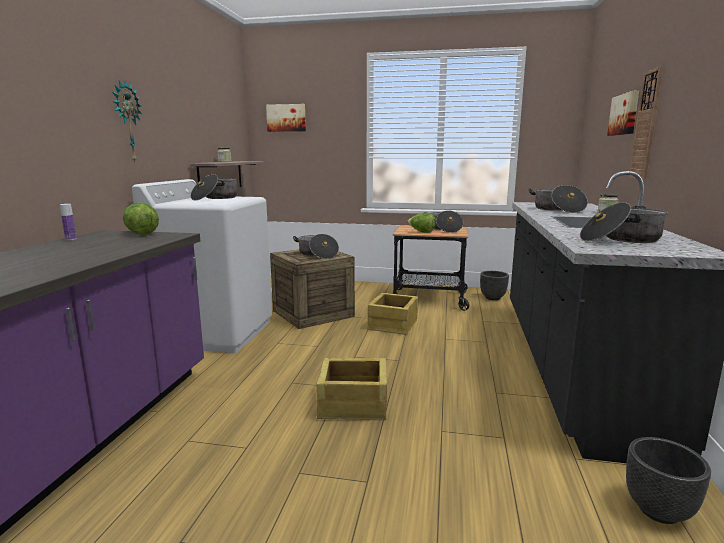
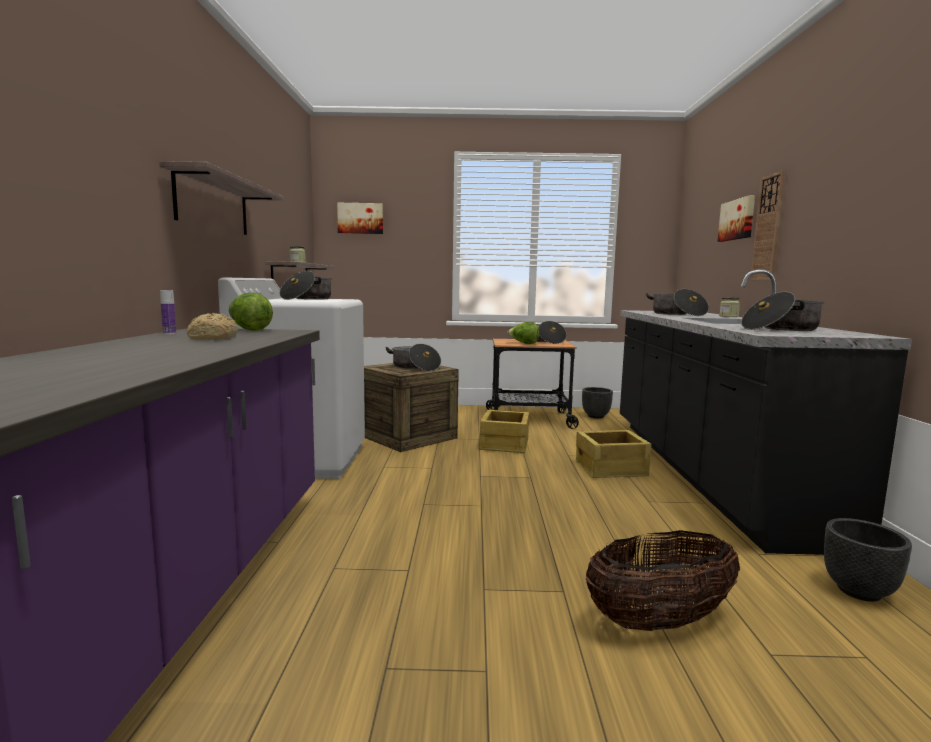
camera: 10 degrees left, 5 degrees down
(92, 246) = (212, 338): none -> bread
(126, 122) = (213, 205): wall clock -> shelf
(354, 405) = (506, 521): crate -> crate (611, 469)
(438, 522) = (659, 621): none -> basket

